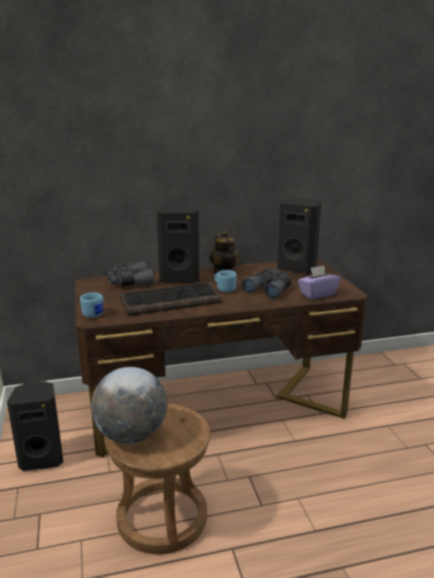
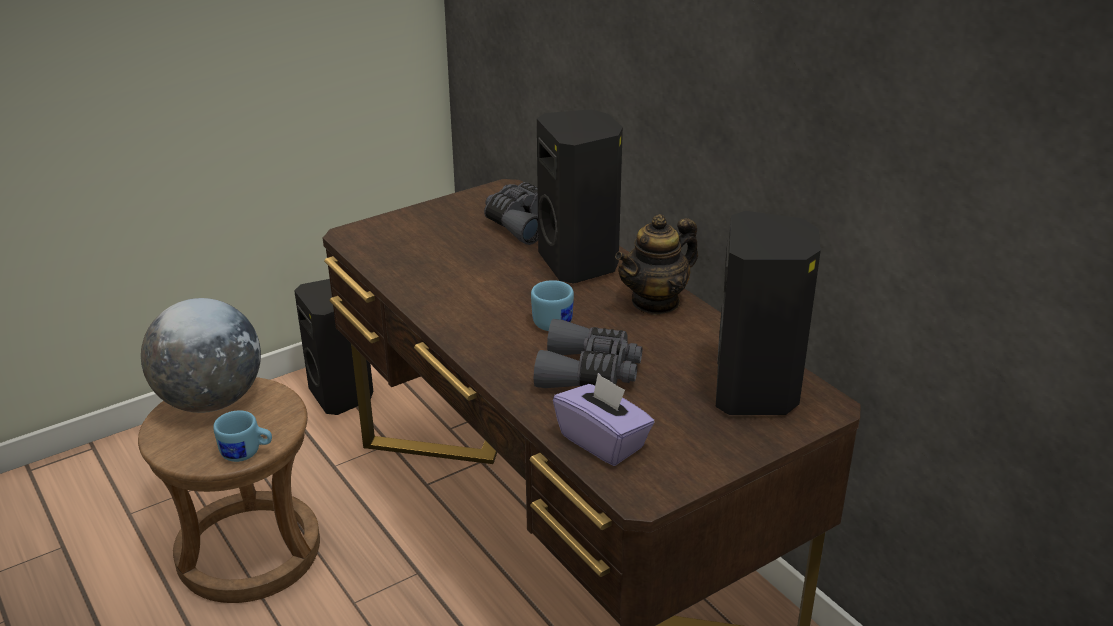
camera: 70 degrees right, 10 degrees up
(95, 313) = (378, 230): blue mug -> blue mug (247, 453)
(170, 301) = (465, 279): keyboard -> none

